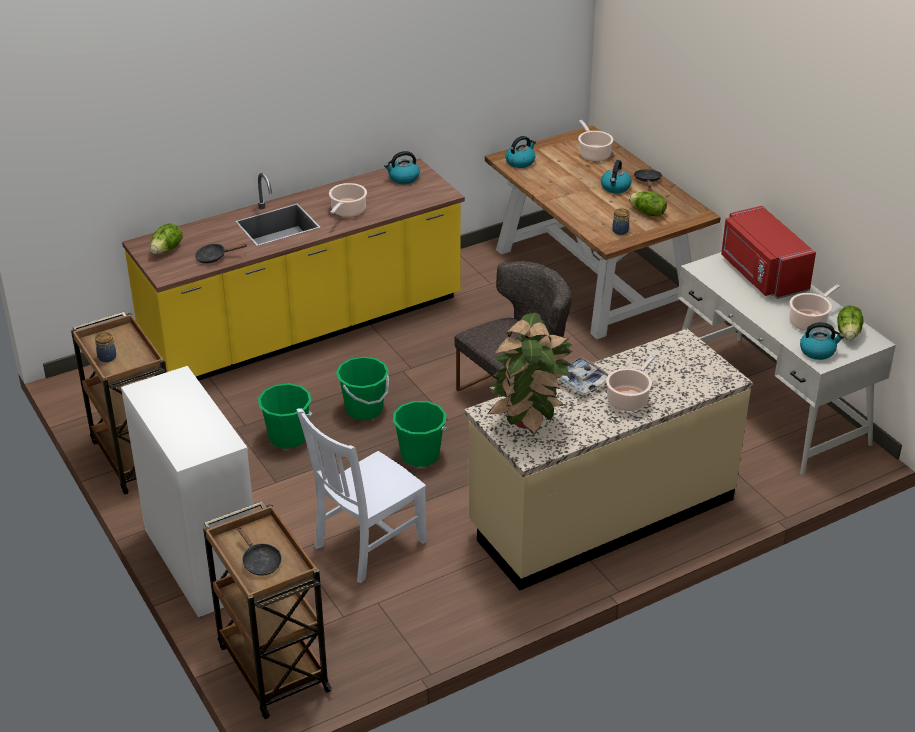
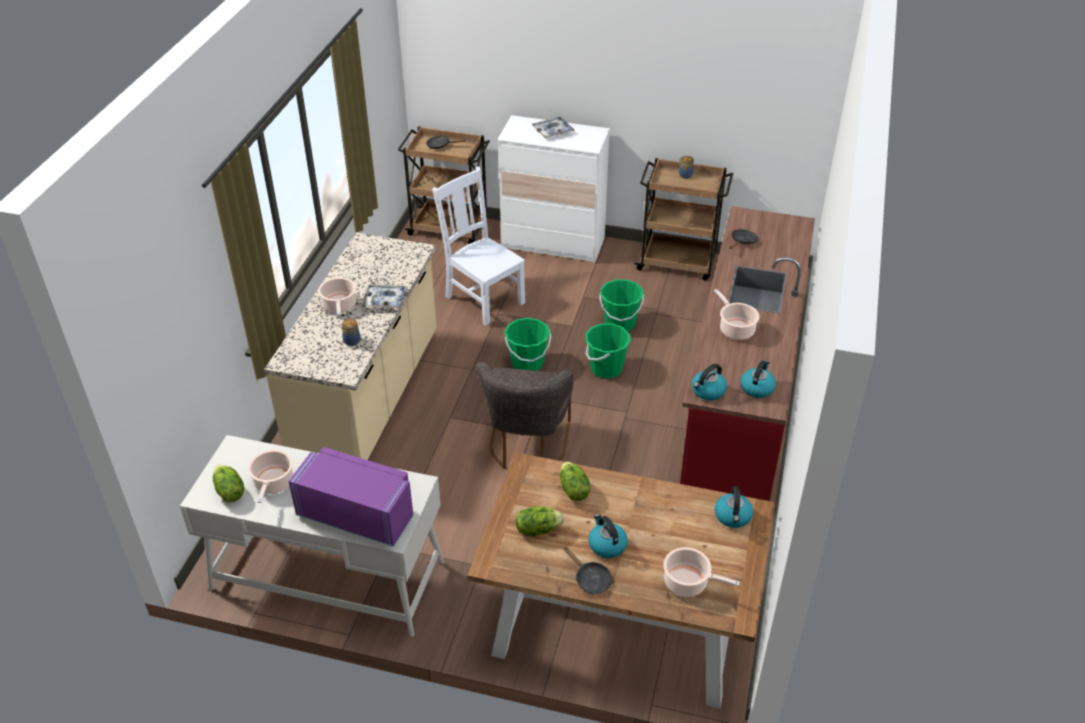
camera: 135 degrees right, 5 degrees up
(167, 249) = (778, 229): lettuce -> lettuce (573, 490)
(179, 419) = (552, 131): none -> tray
(305, 329) = (739, 397): yellow counter -> red counter
(367, 545) = (483, 298): white chair -> white chair turned 45 degrees counterclockwise
(528, 420) = (388, 259): potted plant -> none
(620, 231) = (534, 487): jar -> jar (352, 340)
(761, 274) = (358, 513): red microwave -> purple microwave
(818, 351) = (244, 455): kettle -> kettle (707, 391)

